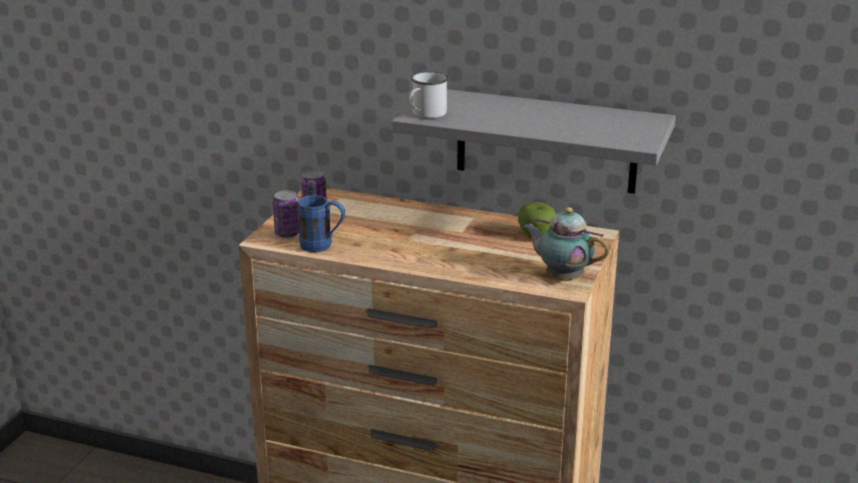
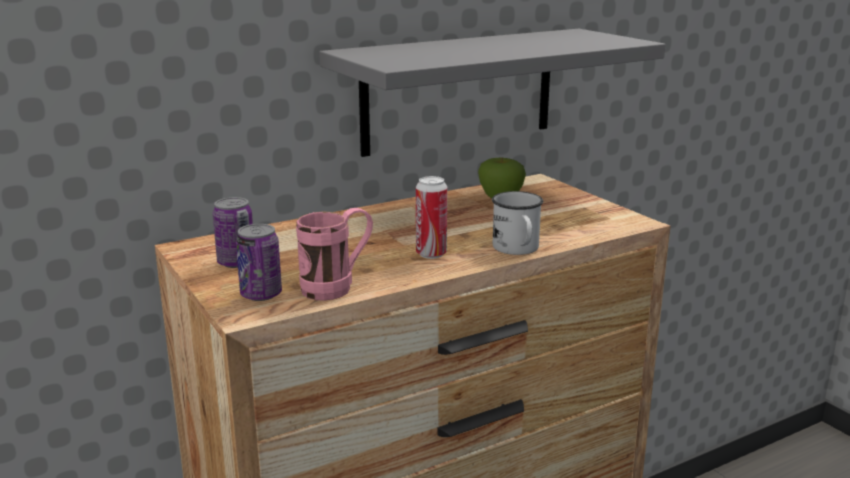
camera: 50 degrees left, 5 degrees down
(322, 247) = (337, 288): blue mug -> pink mug
(405, 251) = (431, 254): none -> can
(425, 114) = (401, 62): white mug -> white mug (518, 249)
(562, 277) = (605, 216): teapot -> none

